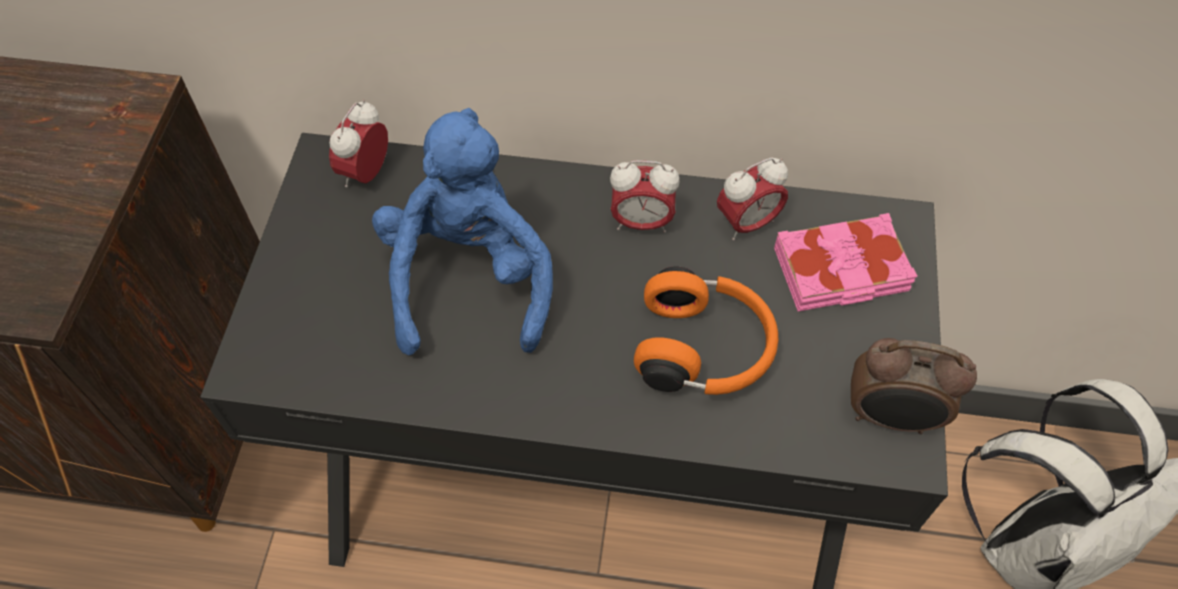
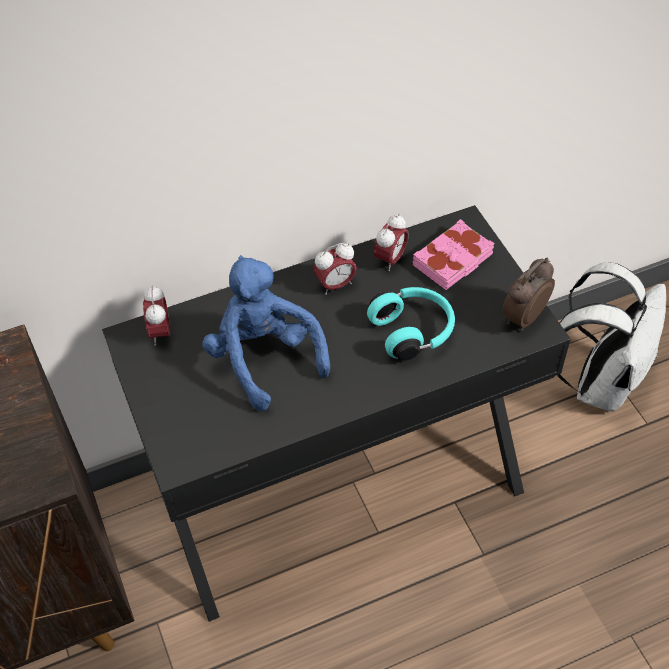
camera: 30 degrees left, 5 degrees down
(705, 349) = (413, 330): orange headphones -> turquoise headphones
(890, 417) = (522, 317): alarm clock -> alarm clock turned 150 degrees clockwise

